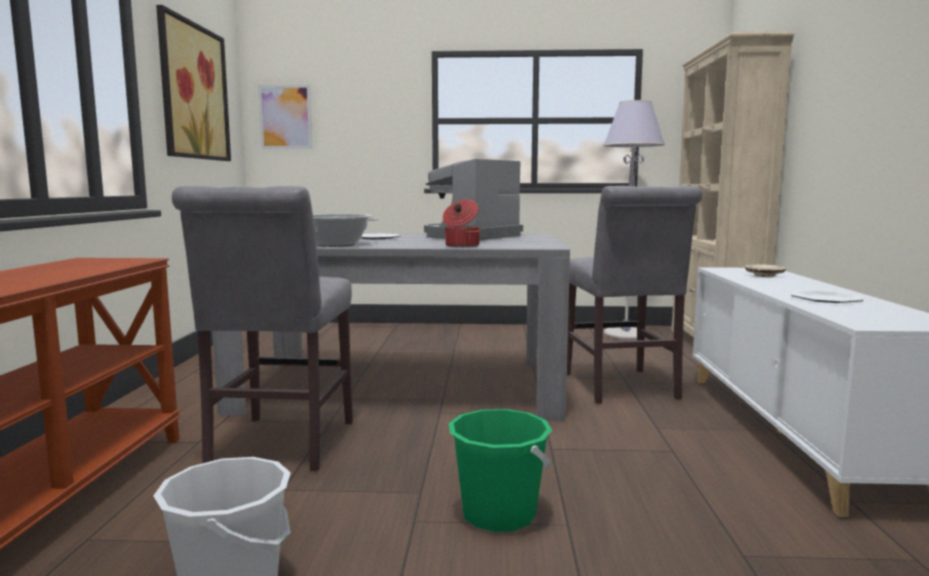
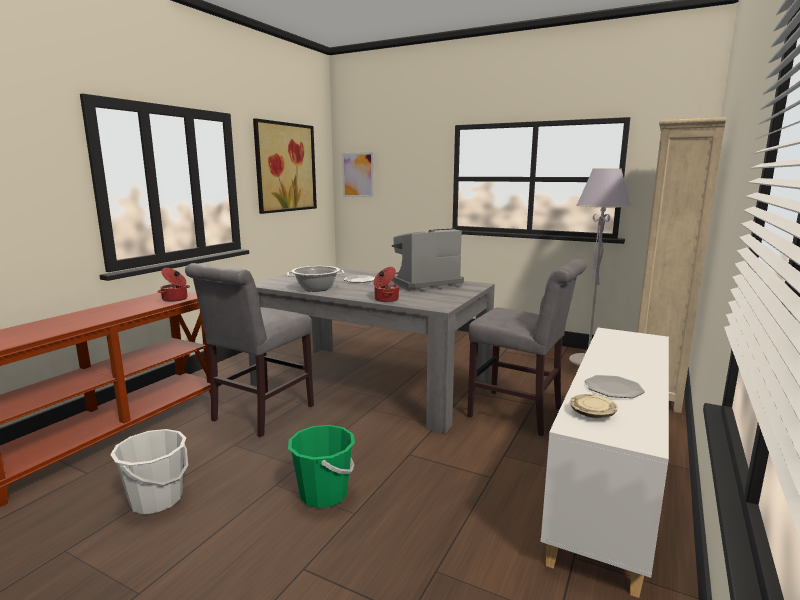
camera: 25 degrees right, 5 degrees up
(116, 263) = (175, 299): none -> cooking pot
(622, 389) = (520, 414): grey chair -> grey chair turned 75 degrees counterclockwise
(764, 276) = (631, 348): beige plate -> beige plate (592, 413)

